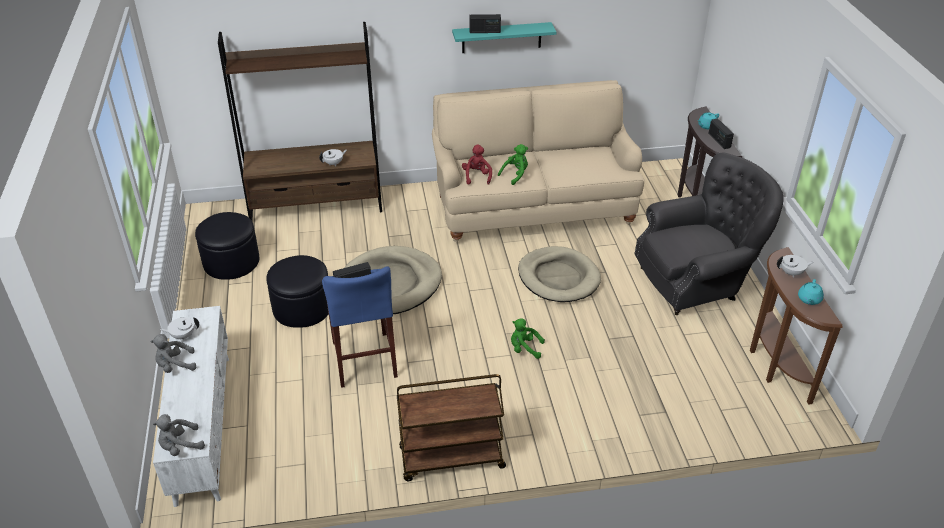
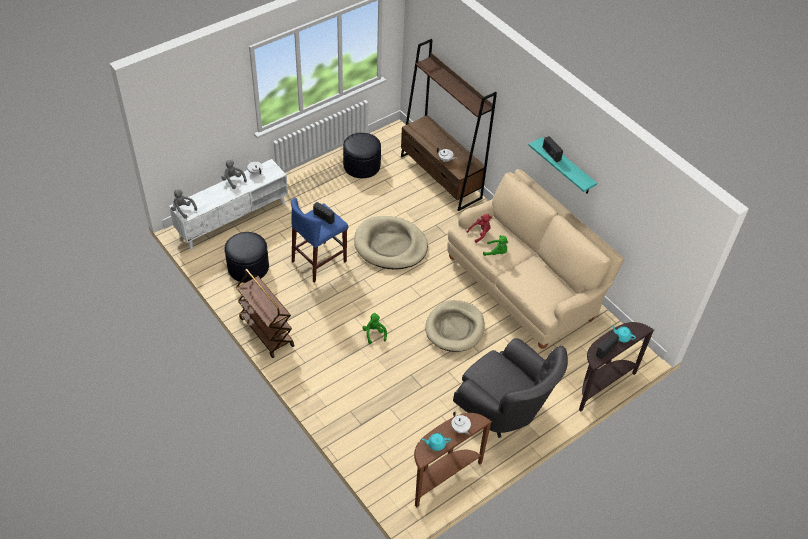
camera: 60 degrees right, 10 degrees up
(302, 308) = (343, 215): black ottoman -> black ottoman (248, 267)

